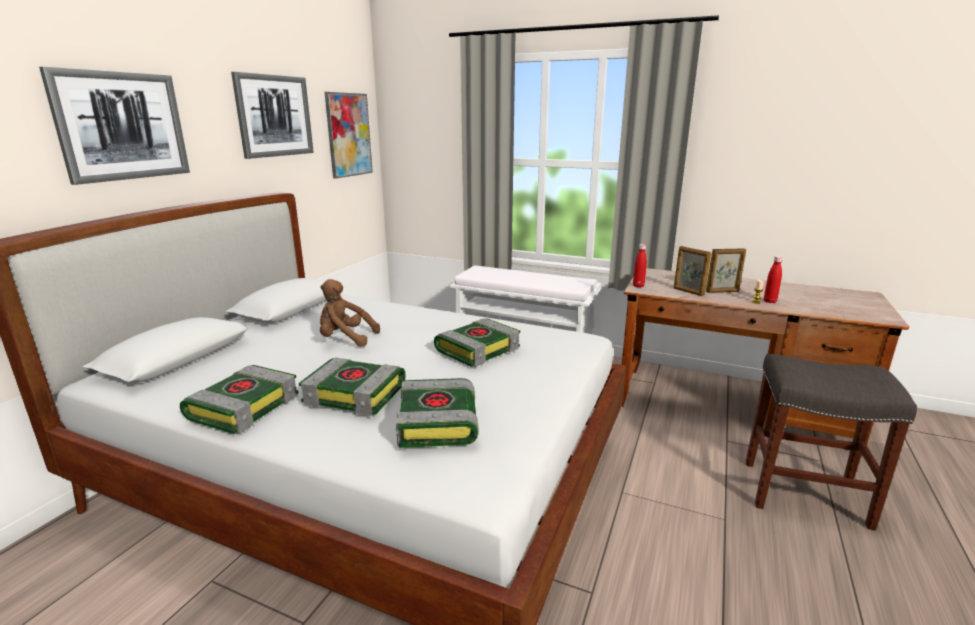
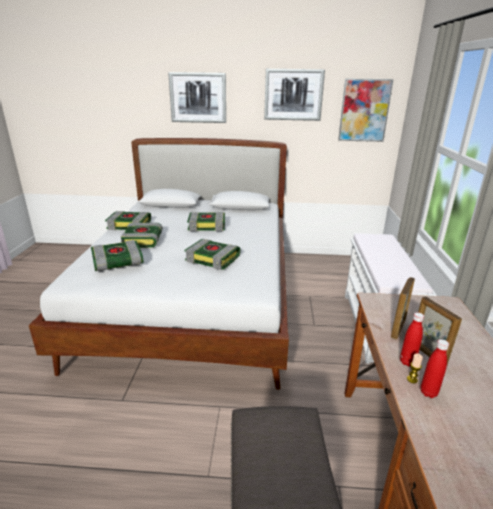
camera: 70 degrees right, 5 degrees up
(345, 339) = (207, 225): brown plush toy -> book
(638, 286) = (383, 298): red bottle -> red bottle (407, 362)

